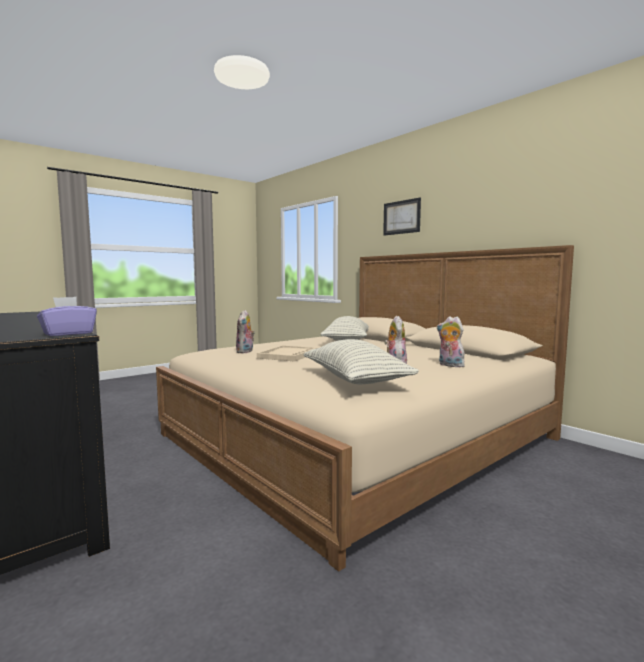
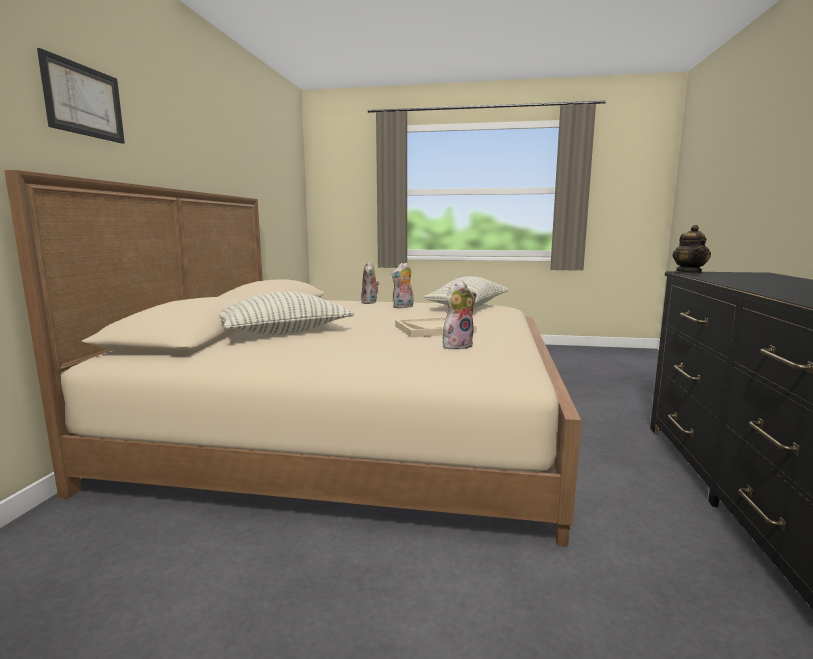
camera: 130 degrees left, 5 degrees up
(68, 333) = (689, 272): purple tissue box -> teapot

